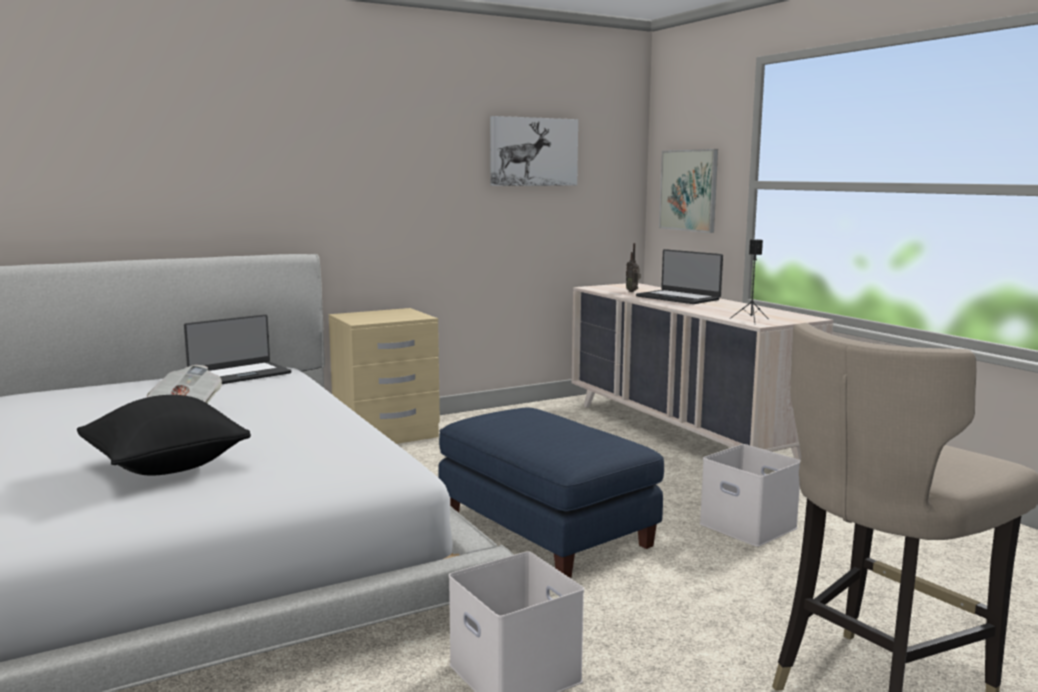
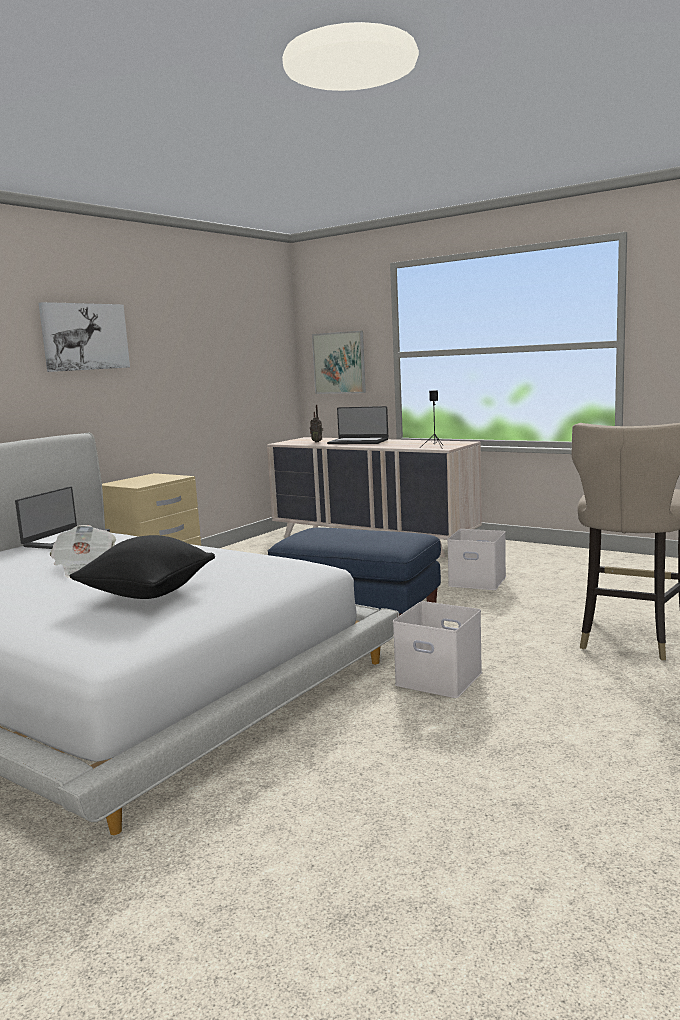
camera: 25 degrees left, 0 degrees up
(533, 152) = (225, 339): picture -> picture (84, 337)

